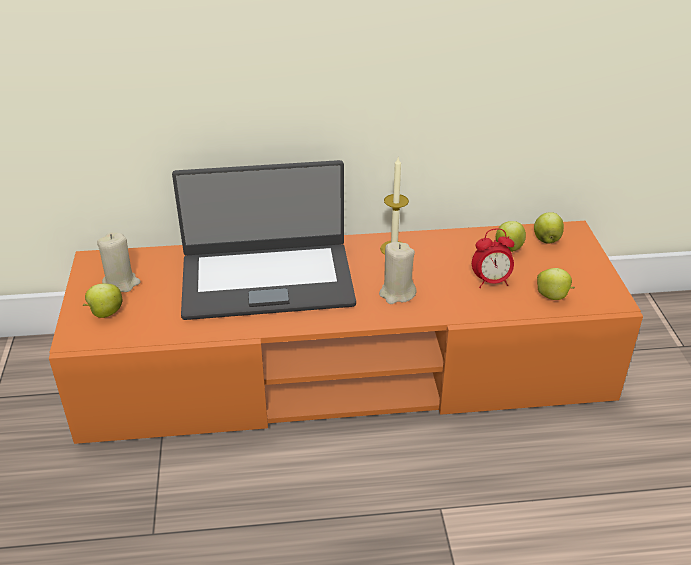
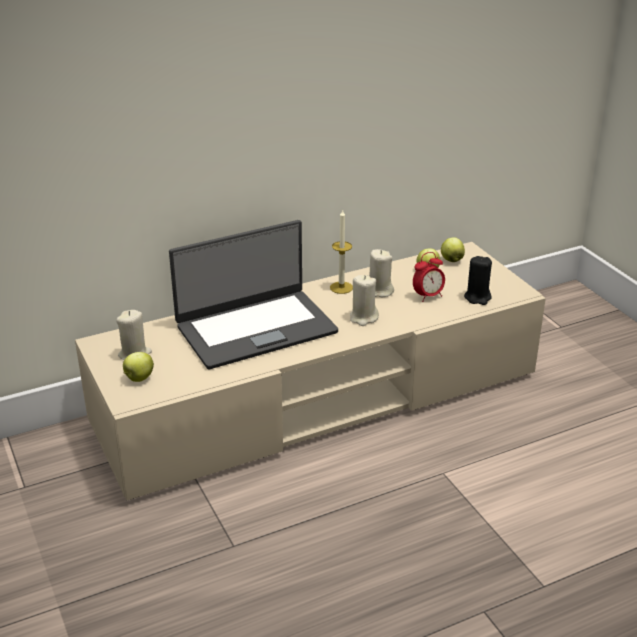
camera: 20 degrees left, 5 degrees down
(345, 370) = (318, 398): orange tv stand -> beige tv stand
(435, 263) = (379, 291): none -> beige candle
(552, 297) = (477, 297): apple -> black candle

